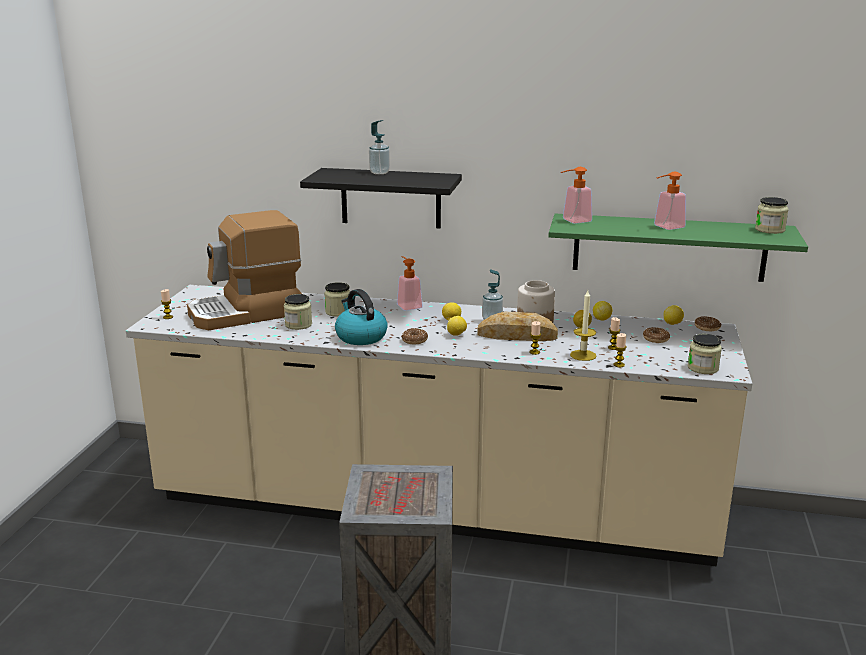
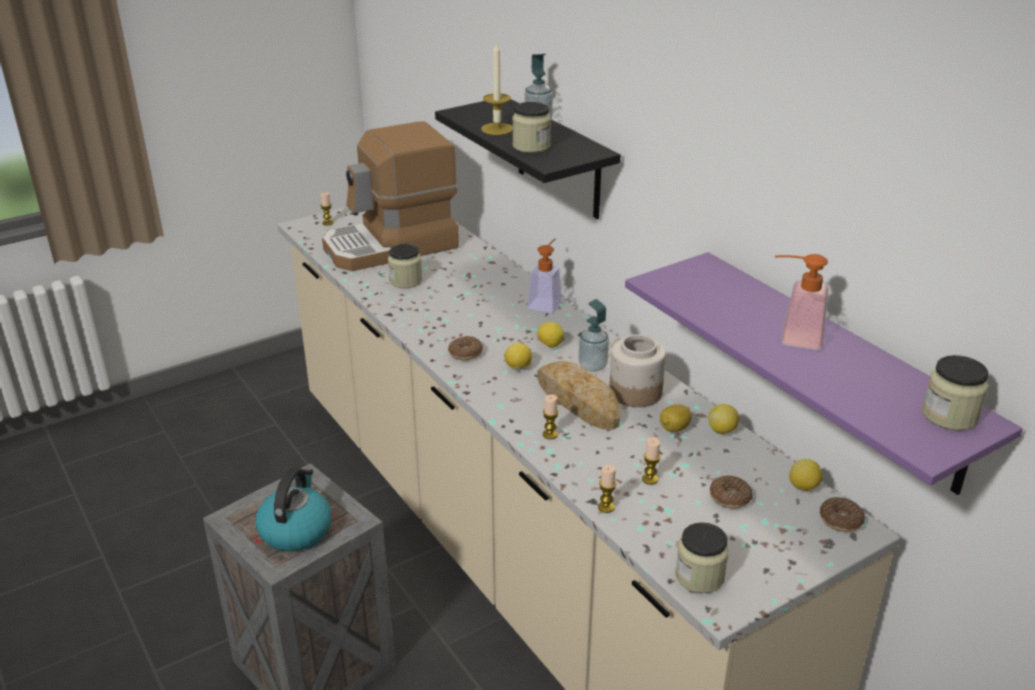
camera: 45 degrees right, 10 degrees up
(247, 313) = (391, 246): coffee machine -> coffee machine turned 45 degrees counterclockwise
(338, 312) = (467, 281): jar -> jar (531, 146)
(360, 337) = (428, 323): kettle -> kettle (296, 530)
(572, 221) = (695, 274): soap dispenser -> none
(583, 355) = (593, 469): candle -> candle (497, 129)
(669, 247) = (836, 369): green shelf -> purple shelf

